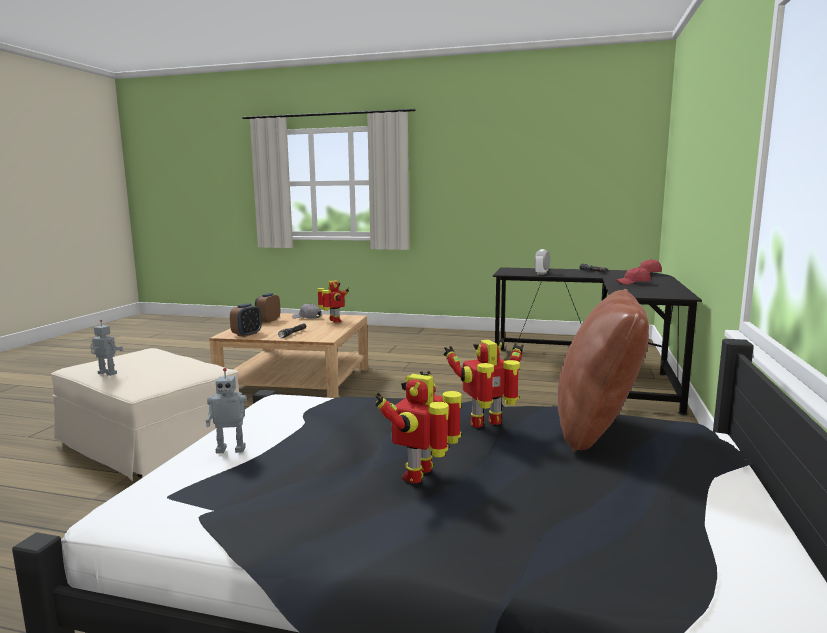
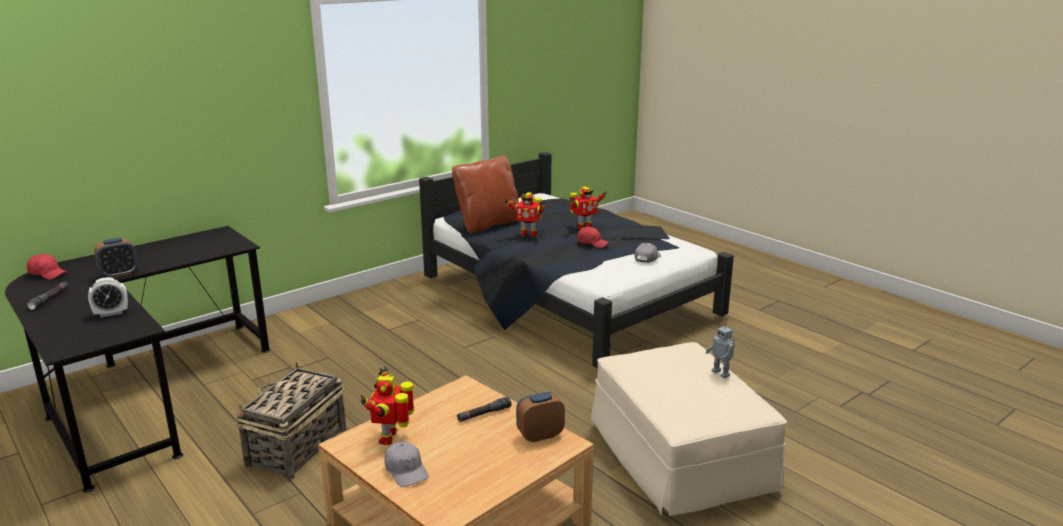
camera: 145 degrees left, 10 degrees up
(231, 449) = (647, 258): toy robot -> grey cap
(268, 321) = (473, 481): alarm clock -> alarm clock (119, 274)
(444, 379) = (296, 447): none -> basket
(633, 283) = (152, 259): red cap -> red cap (592, 243)

